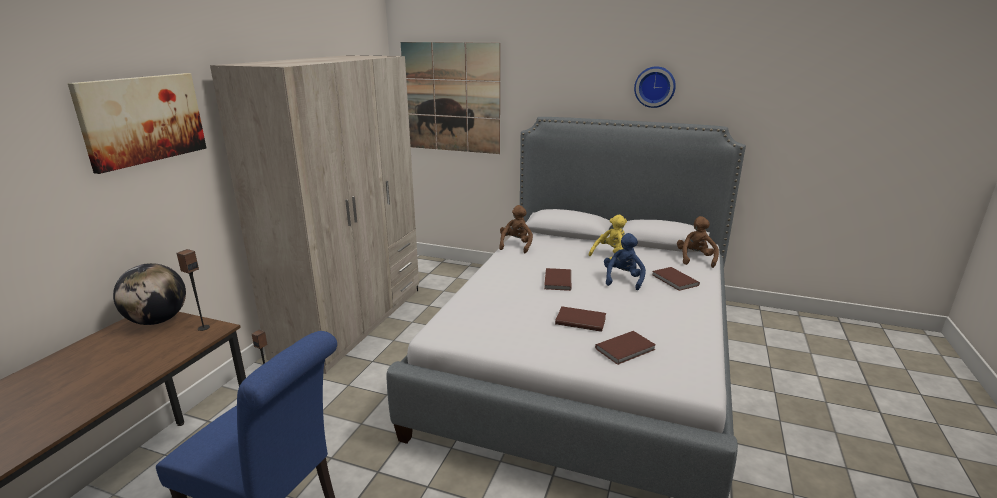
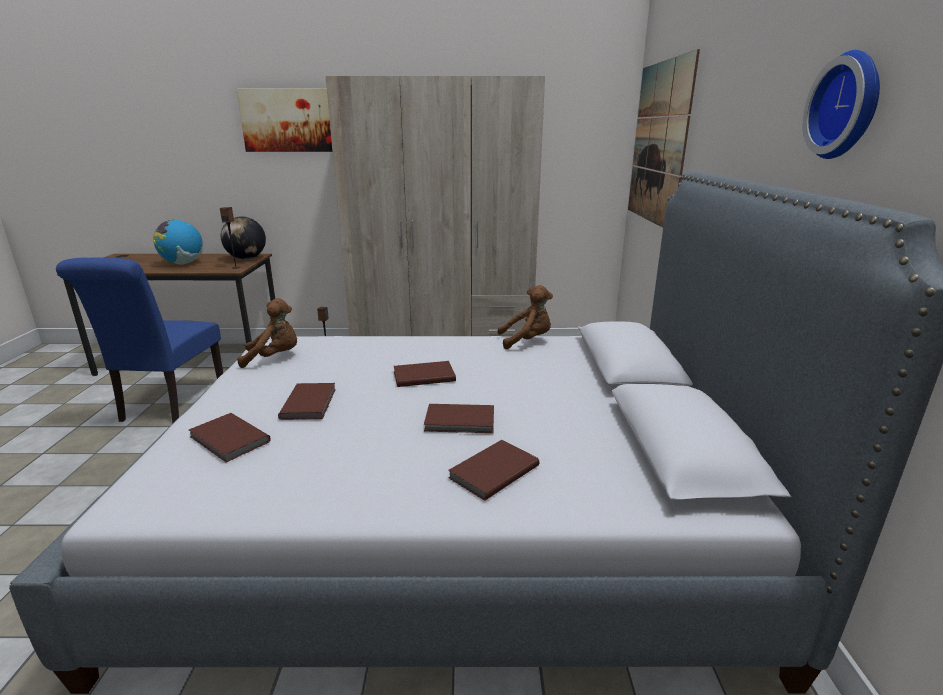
camera: 70 degrees right, 0 degrees up
(103, 370) = (182, 263): none -> globe
(610, 256) = (554, 405): yellow plush toy -> none
(623, 279) = (460, 421): blue plush toy -> brown book
(695, 259) = (630, 495): brown plush toy -> brown plush toy (274, 358)

